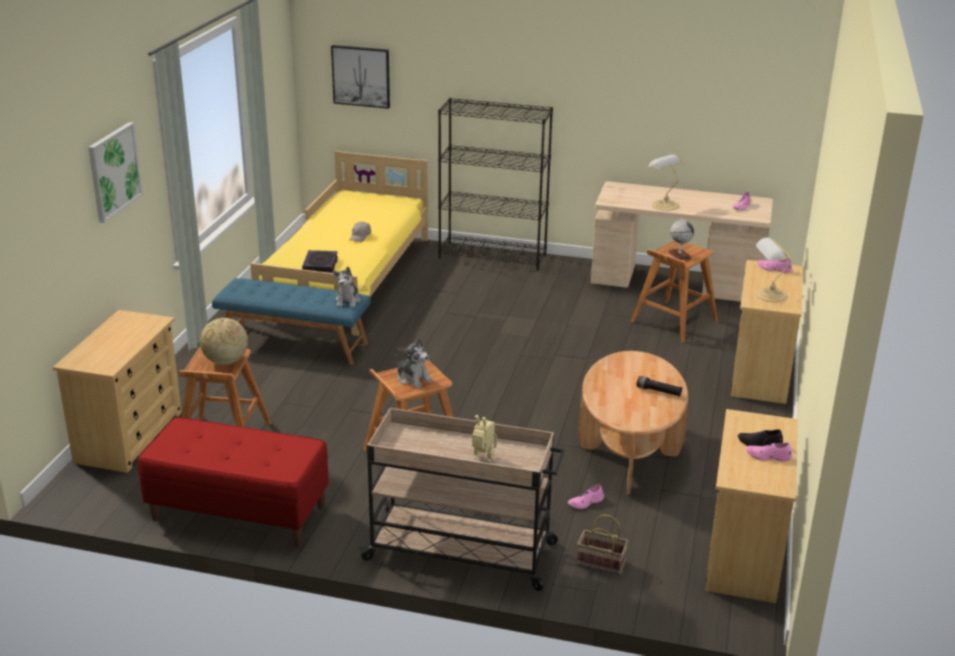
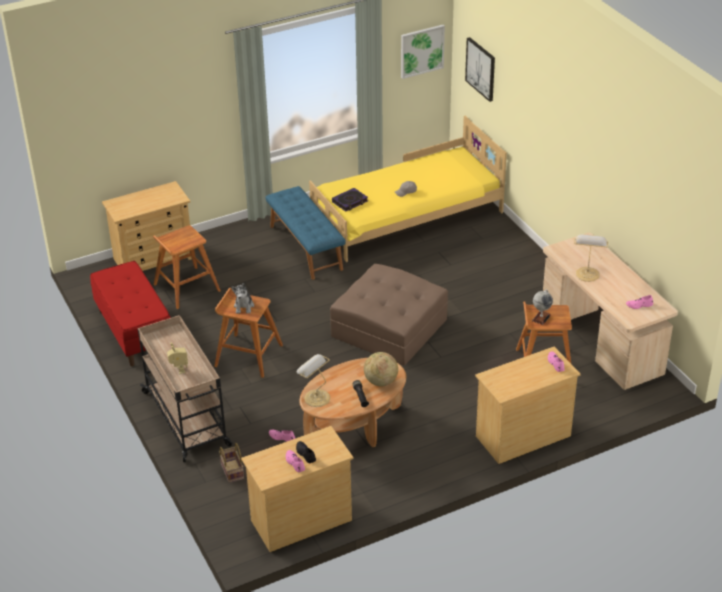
camera: 50 degrees right, 10 degrees up
(114, 171) = (186, 98): picture -> picture (421, 51)
(225, 361) = (184, 241): globe -> globe (380, 382)
(348, 301) = (323, 236): plush toy -> none
(493, 256) = (521, 249): black bookcase -> none
(501, 362) = (389, 328): none -> brown ottoman
(769, 295) = (510, 378): table lamp -> table lamp (316, 397)

